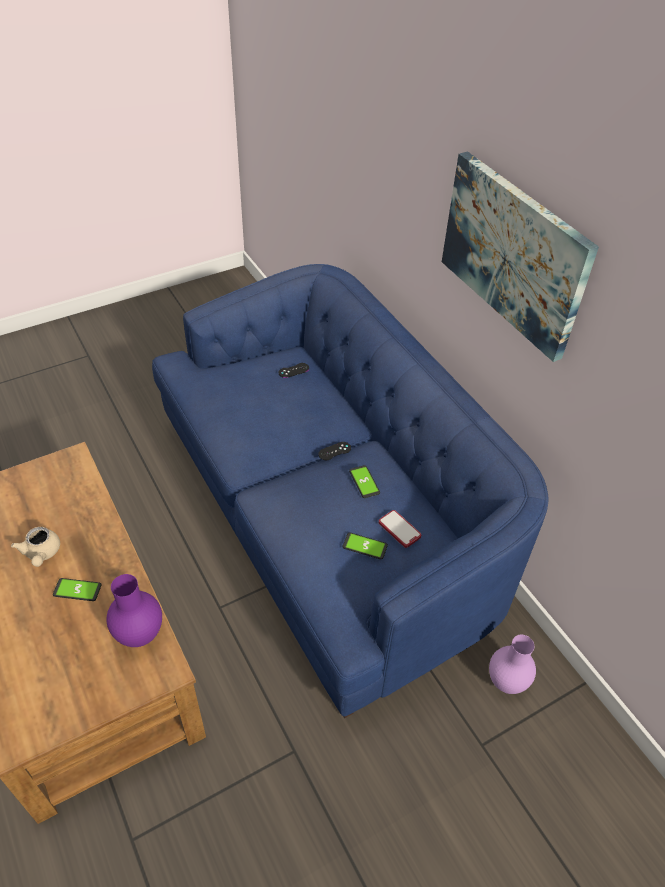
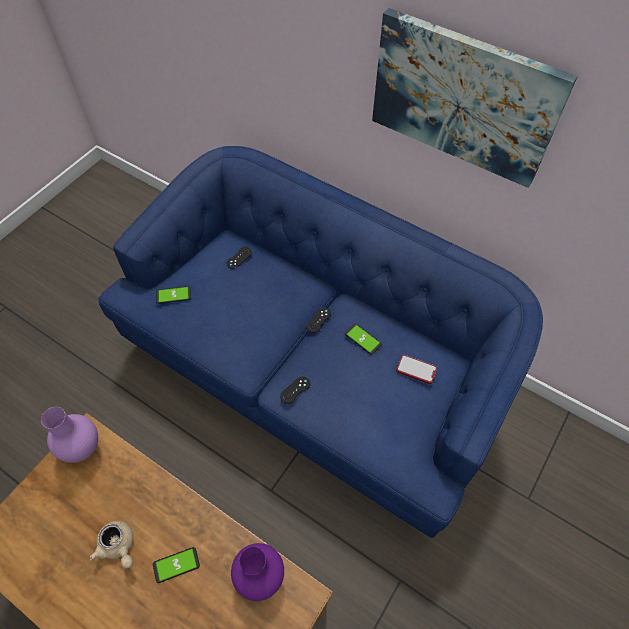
camera: 25 degrees left, 10 degrees up
(271, 497) = (295, 390): none -> black game controller
(365, 546) = (399, 399): phone -> phone (173, 295)
(507, 681) = (518, 439): purple vase -> purple vase (83, 447)

